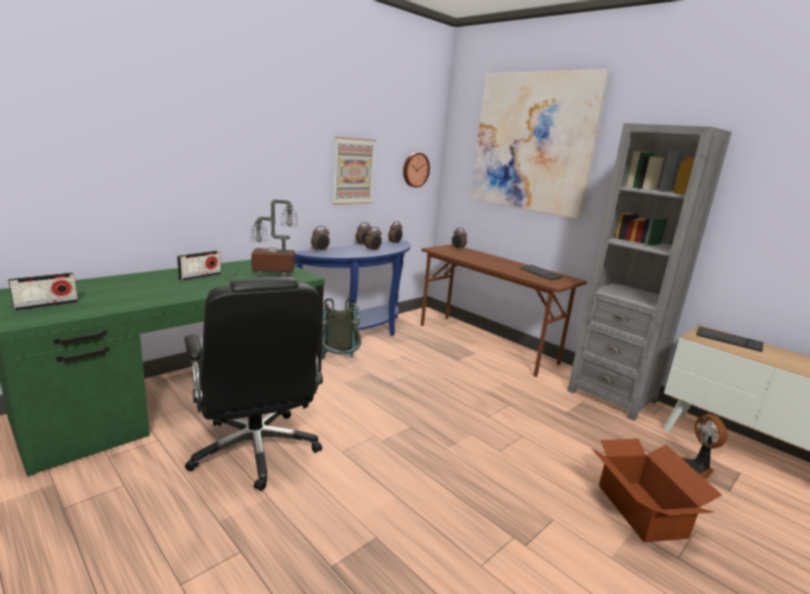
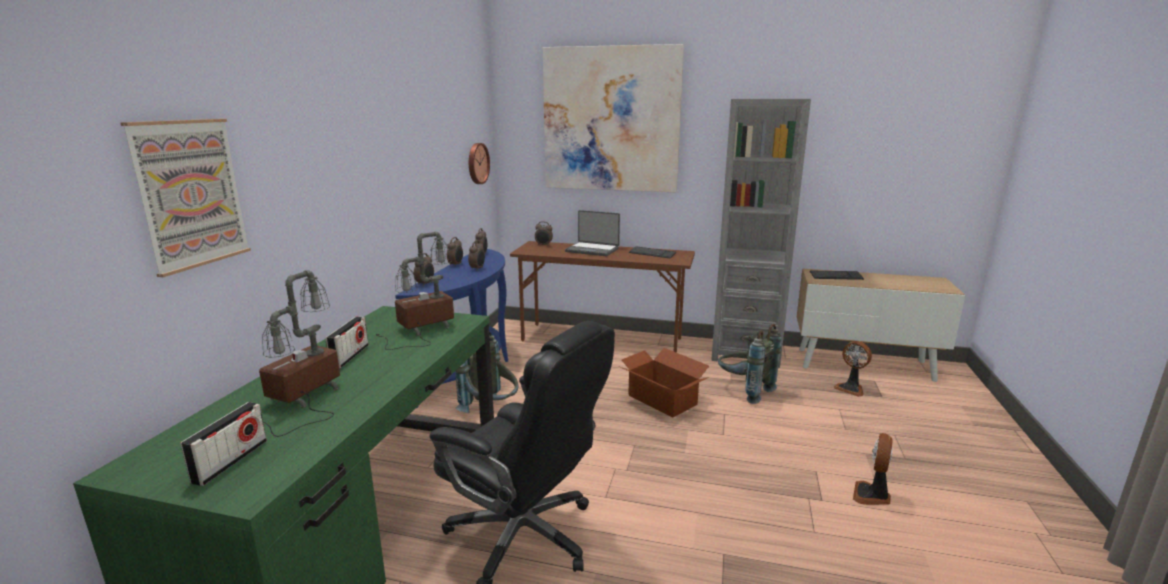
camera: 30 degrees left, 0 degrees up
(133, 289) = (301, 400): none -> table lamp
(353, 171) = (431, 178): picture -> picture (190, 194)
(491, 260) = (592, 250): none -> laptop
(568, 425) = (744, 390): none -> grey backpack
(587, 569) = (872, 496): none -> fan
(640, 511) = (855, 437): cardboard box -> cardboard box (662, 400)

